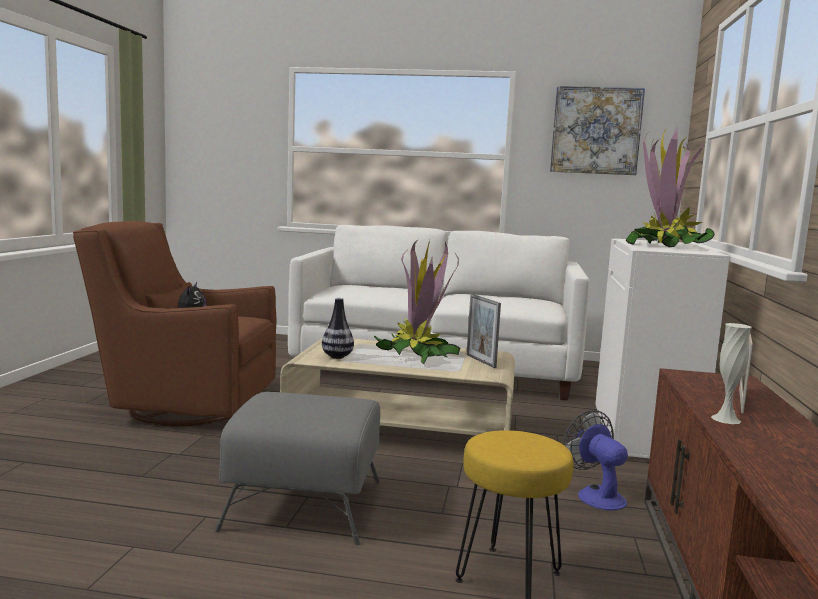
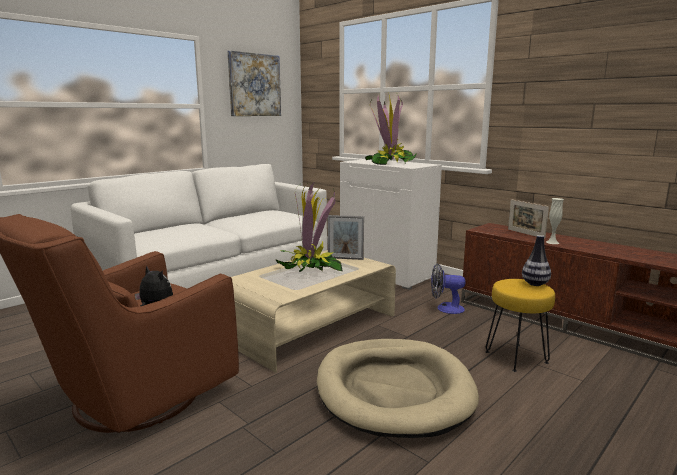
camera: 55 degrees left, 5 degrees up
(305, 504) = (393, 390): grey ottoman -> beige dog bed
(337, 357) = (286, 288): vase -> vase (535, 284)

